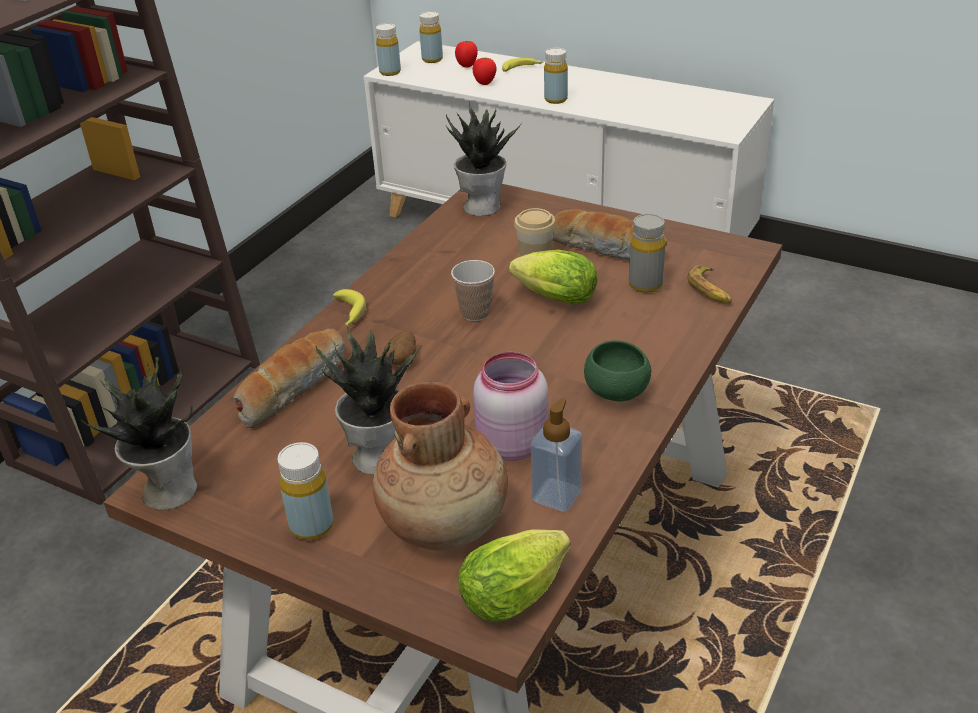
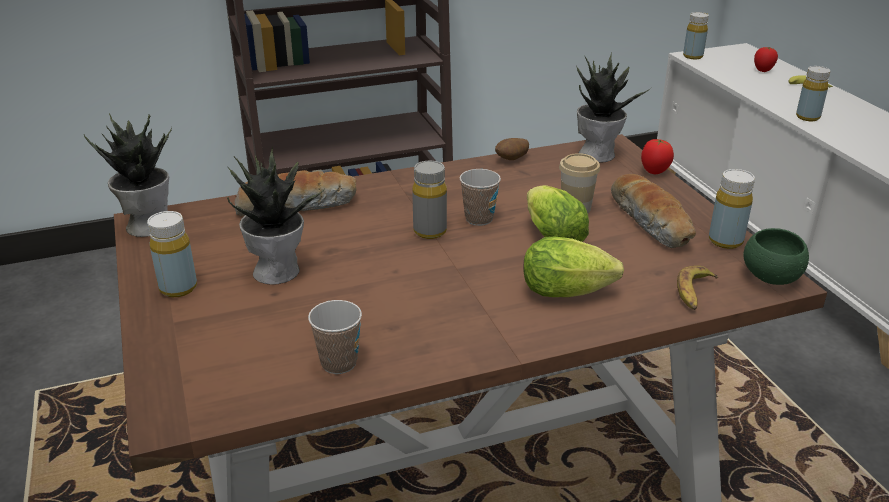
camera: 40 degrees right, 5 degrees down
(348, 314) = (397, 181): banana -> none
(402, 361) = (383, 224): potato -> potato (511, 159)
(432, 59) = (740, 58): yellow bottle -> yellow bottle (725, 241)
(445, 523) = (246, 334): brown vase -> none
(484, 83) = (760, 87): tomato -> tomato (654, 172)
(510, 444) = (364, 312): pink jar -> none
(518, 592) = (215, 405): lettuce -> lettuce (571, 292)
(556, 496) = (339, 363): soap dispenser -> cup
(616, 393) = (493, 322): green bowl -> green bowl (770, 277)
(645, 284) = (642, 262): grey bottle -> grey bottle (430, 231)

